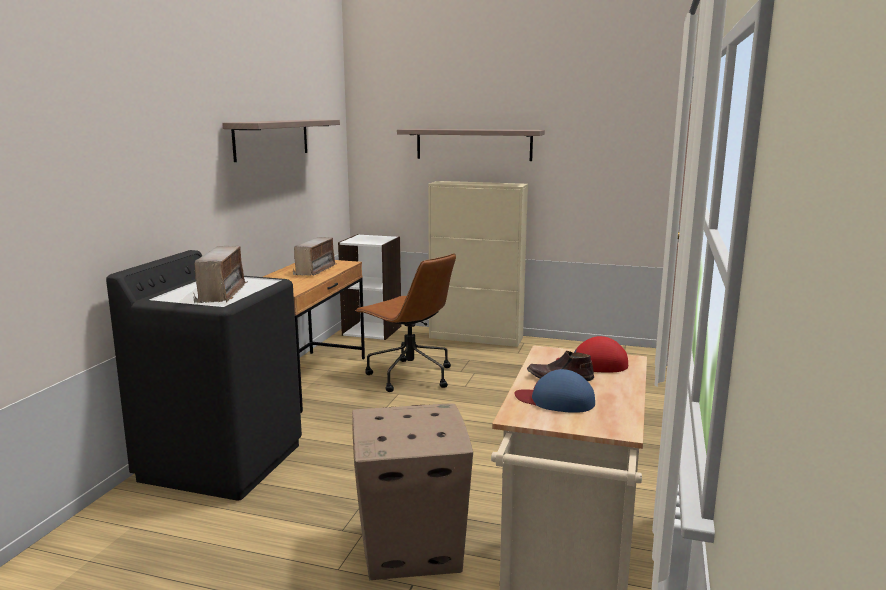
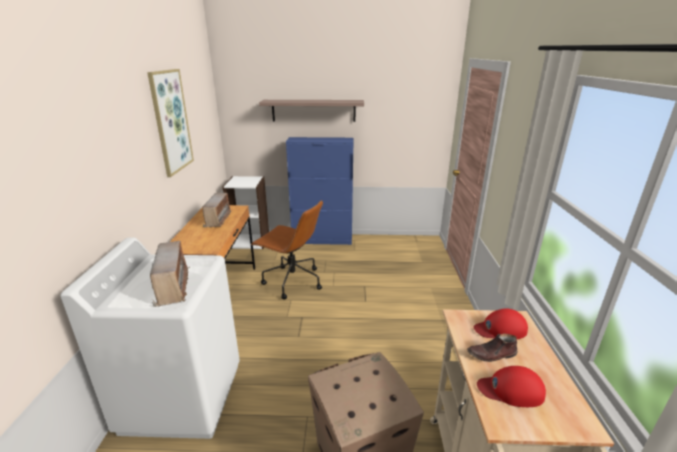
camera: 15 degrees left, 10 degrees up
(222, 461) = (183, 396): black washing machine -> white washing machine
(272, 139) = (171, 122): shelf -> picture
(476, 338) = (322, 240): beige cabinet -> blue cabinet
(555, 400) = (511, 390): blue cap -> red cap

